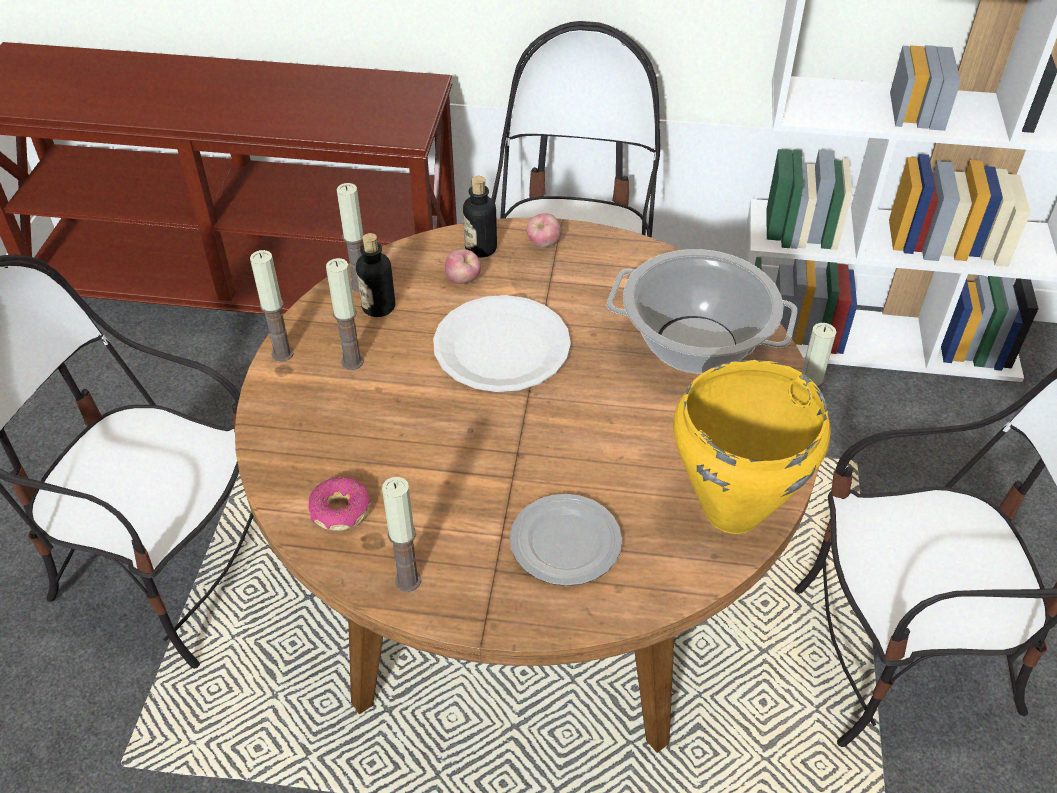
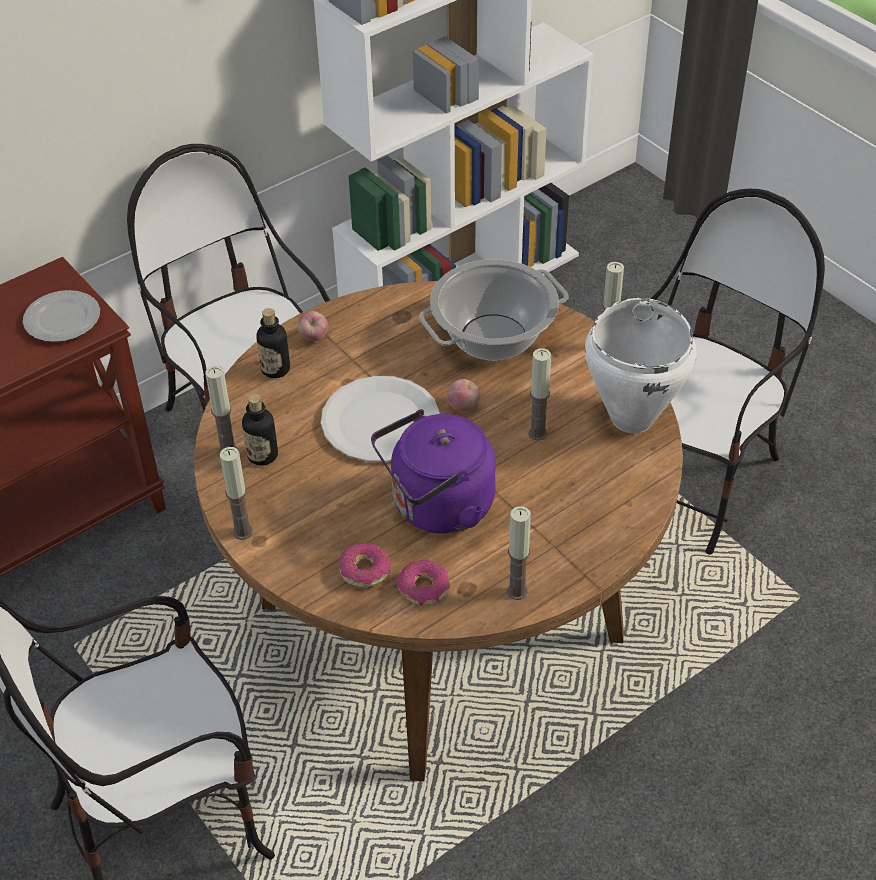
camera: 45 degrees left, 0 degrees up
(320, 456) = (364, 570): none -> donut
(352, 362) = (298, 501): candle -> candle (537, 433)
(447, 452) = (437, 507): none -> purple kettle
(463, 280) = (294, 398): apple -> apple (463, 406)
(565, 542) = (570, 503): plate -> plate (62, 319)
(730, 511) = (631, 418): yellow cooking pot -> white cooking pot

